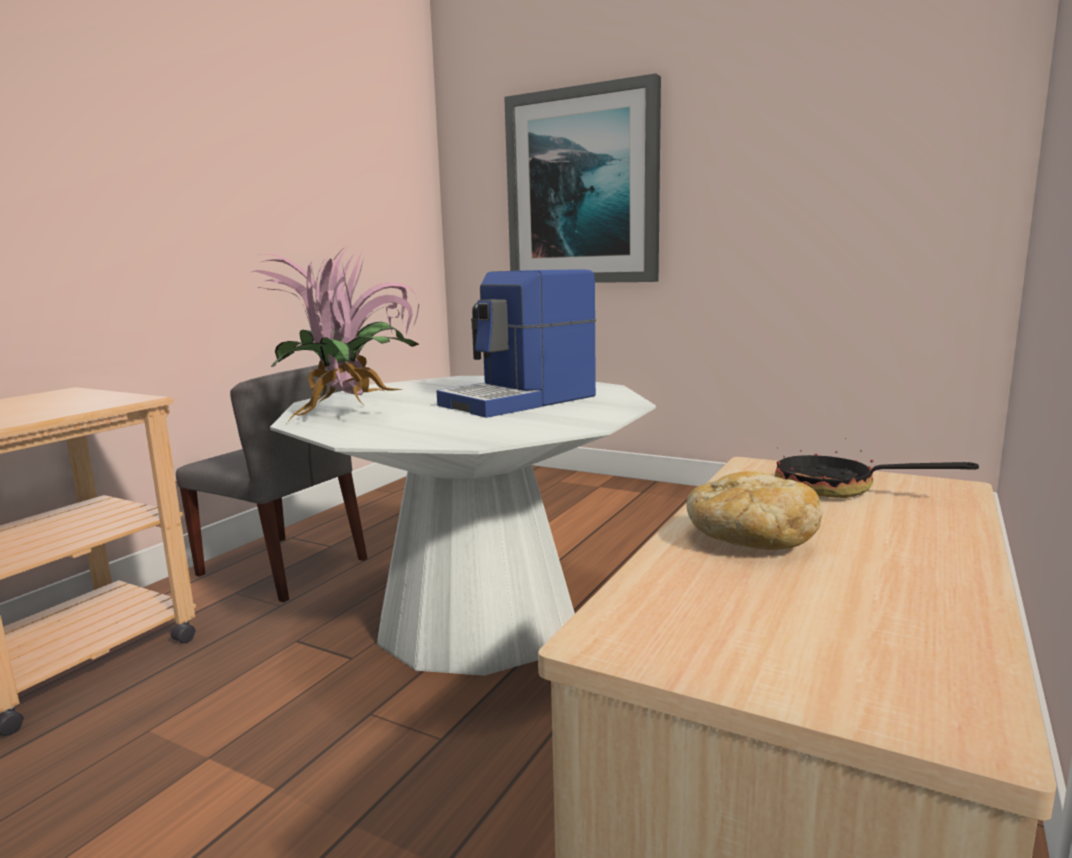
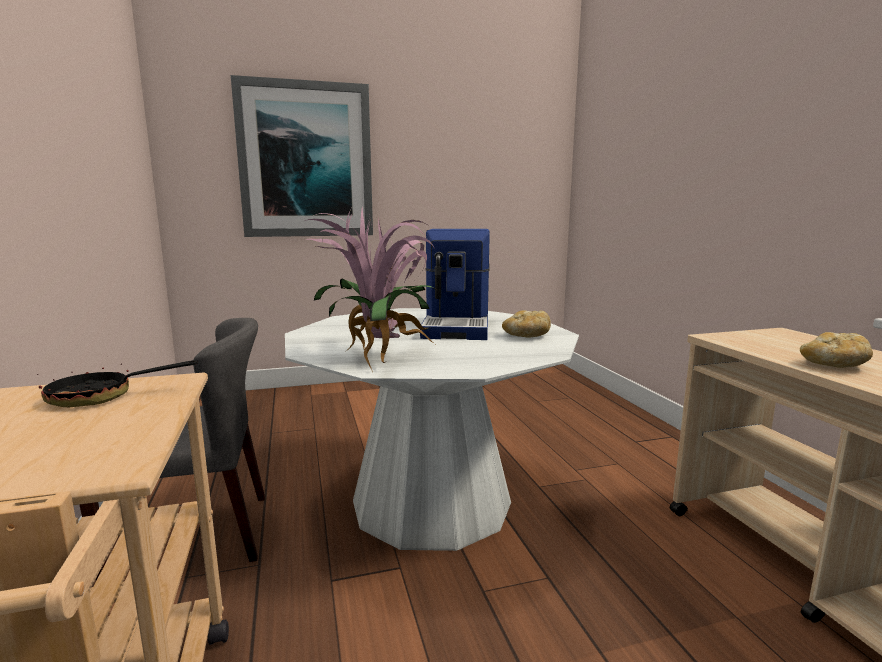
camera: 45 degrees left, 0 degrees up
(541, 421) = (526, 336): none -> bread
(840, 489) = (769, 339): frying pan -> frying pan (103, 397)

